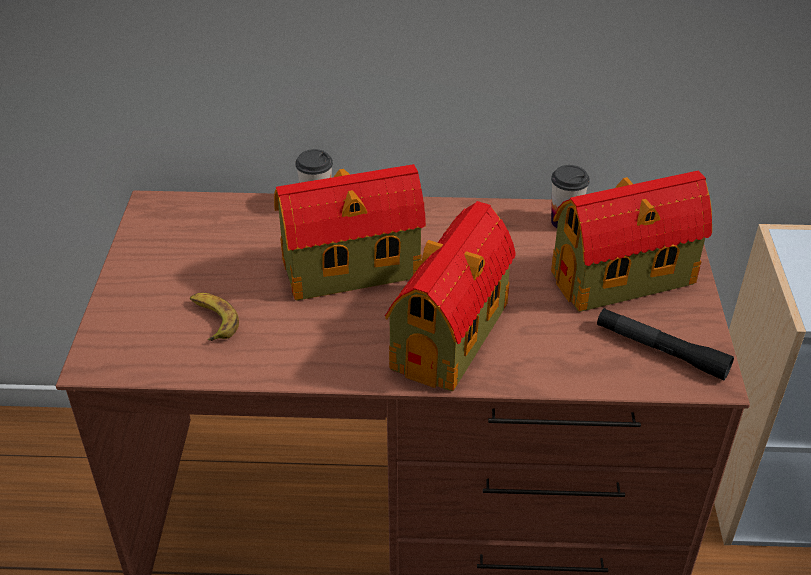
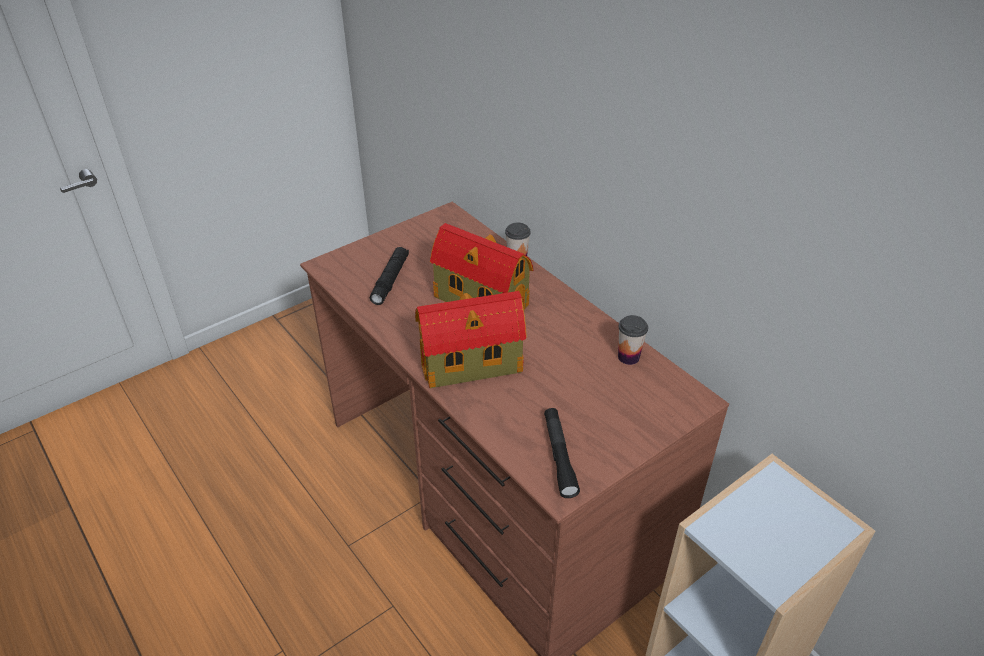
camera: 50 degrees right, 0 degrees up
(212, 320) = (390, 280): banana -> black flashlight
(625, 278) = (608, 409): toy house -> none

